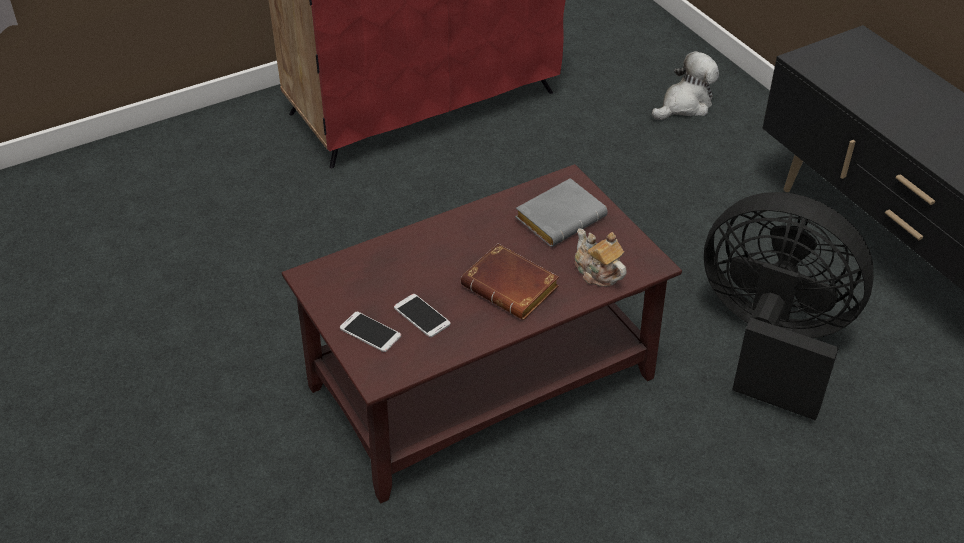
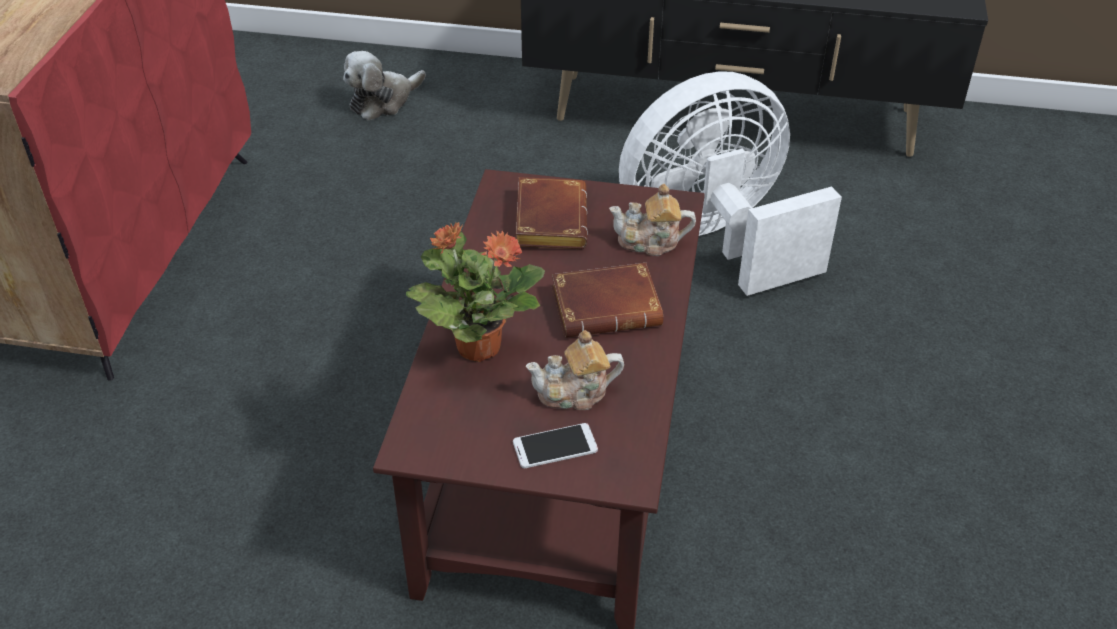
camera: 50 degrees left, 0 degrees up
(415, 254) = (477, 346): none -> potted plant
(422, 316) = (574, 393): phone -> teapot
(560, 217) = (547, 219): grey book -> brown book
(685, 105) = (383, 101): plush toy -> plush toy turned 135 degrees counterclockwise
(771, 342) = (714, 240): black fan -> white fan

